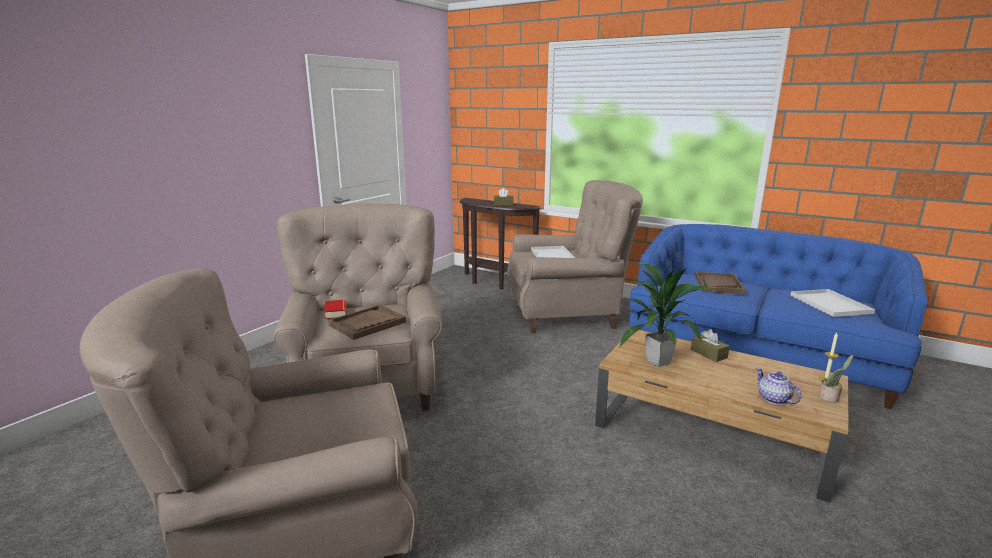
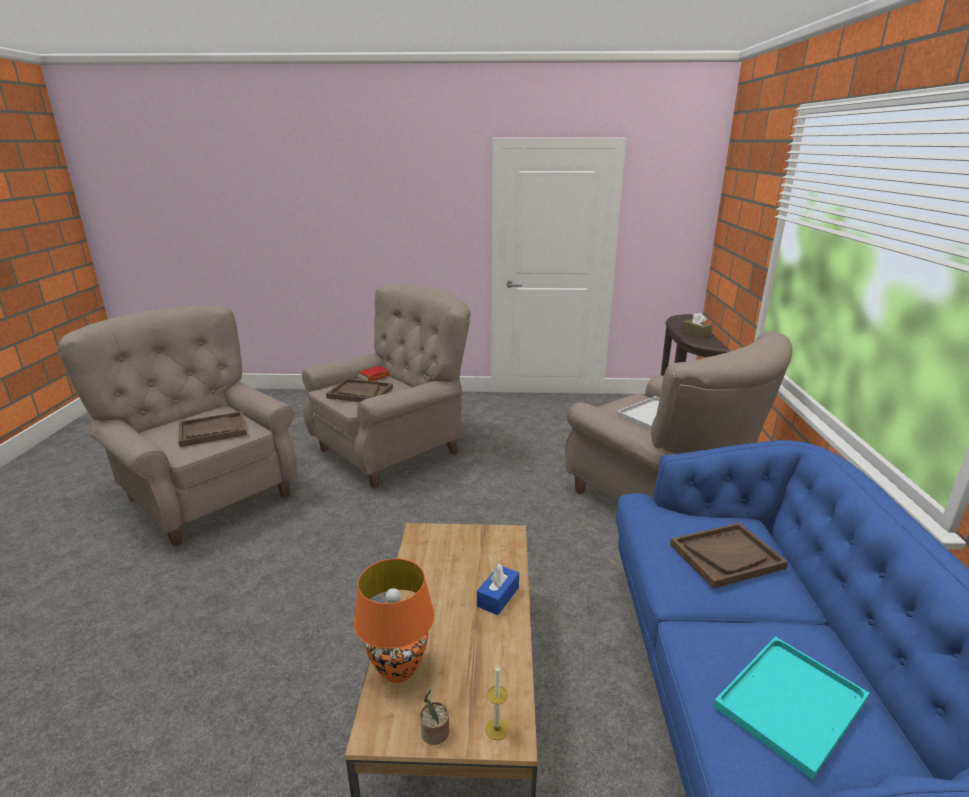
camera: 60 degrees right, 5 degrees up
(341, 413) = (212, 431): none -> brown tray
(657, 361) = (442, 559): potted plant -> none
(708, 354) = (498, 597): brown tissue box -> blue tissue box
(774, 399) = (397, 670): teapot -> orange table lamp
(828, 303) = (790, 700): white tray -> turquoise tray

